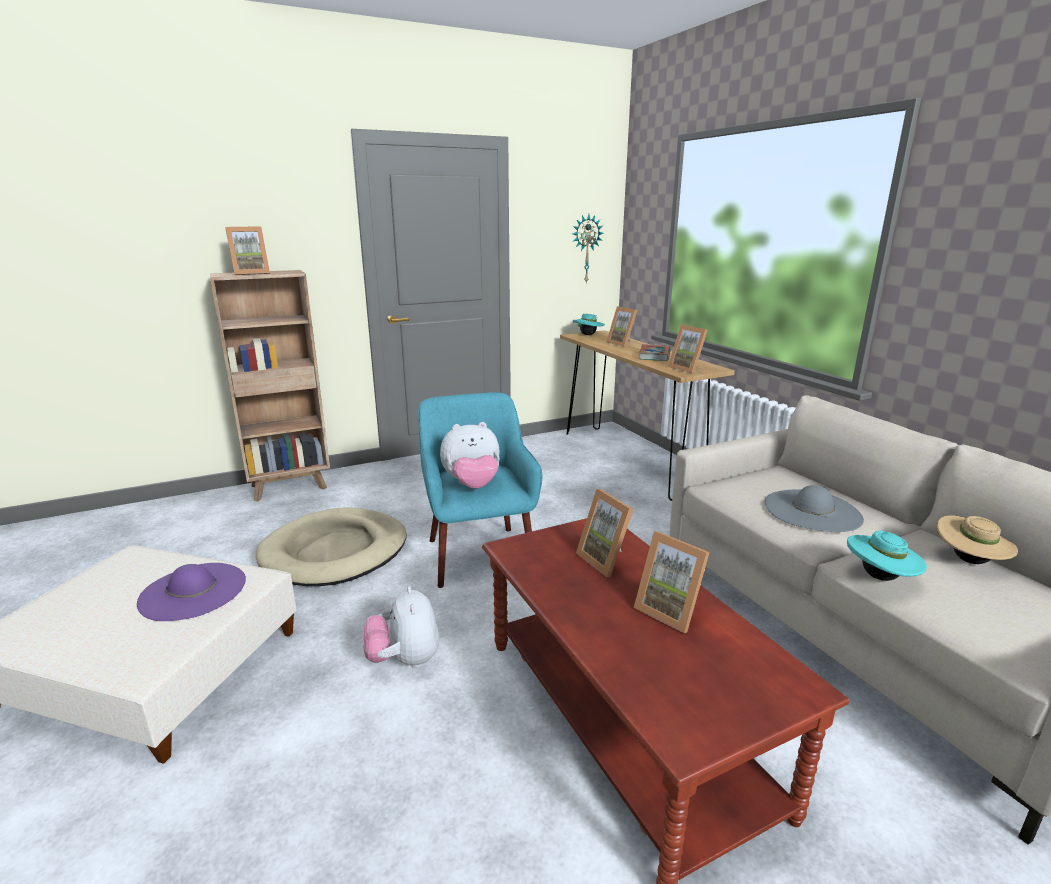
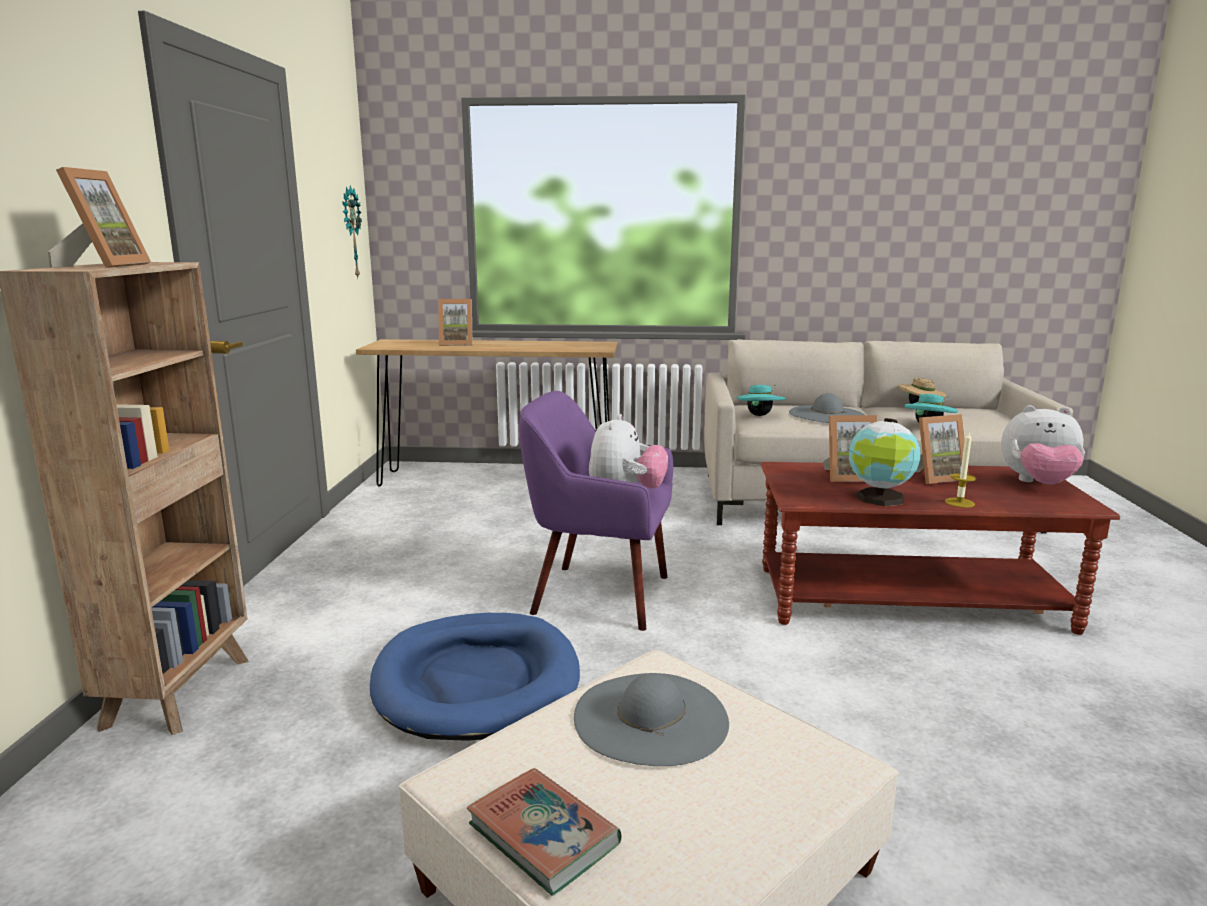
camera: 60 degrees left, 5 degrees down
(193, 591) = (650, 717): purple hat -> grey hat
(335, 552) = (477, 681): beige dog bed -> blue dog bed
(404, 660) = (768, 675): plush toy -> plush toy (1038, 484)
(478, 554) = (599, 595): turquoise armchair -> purple armchair
(551, 586) = (880, 499): none -> globe
(588, 335) = (388, 344): turquoise hat -> turquoise hat (760, 415)
(588, 635) = (959, 502): none -> candle
(654, 356) = (526, 345): book -> book (543, 835)
(688, 369) = (590, 347): picture frame -> none

